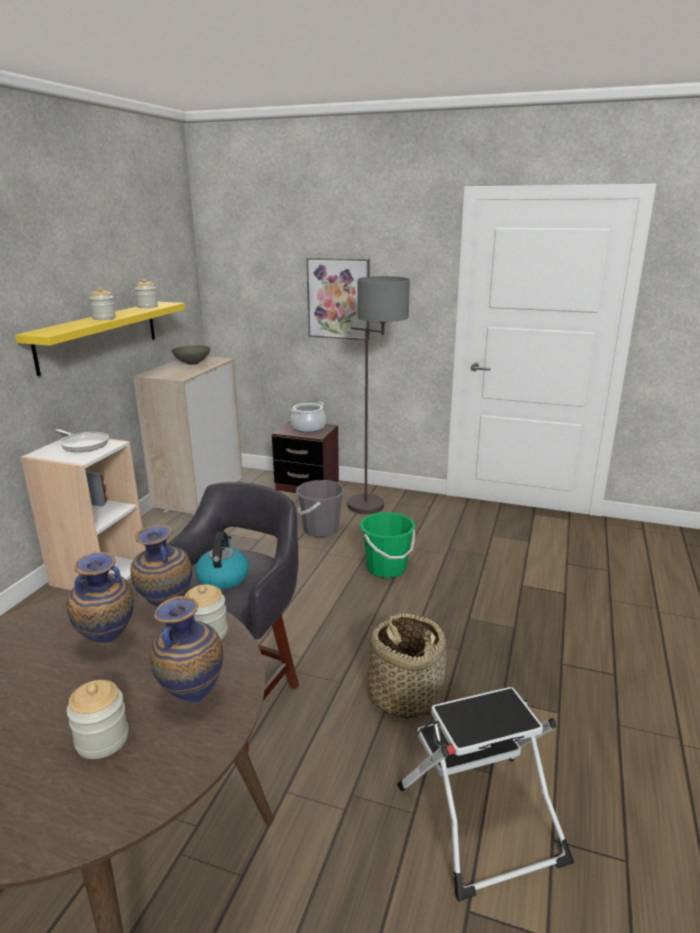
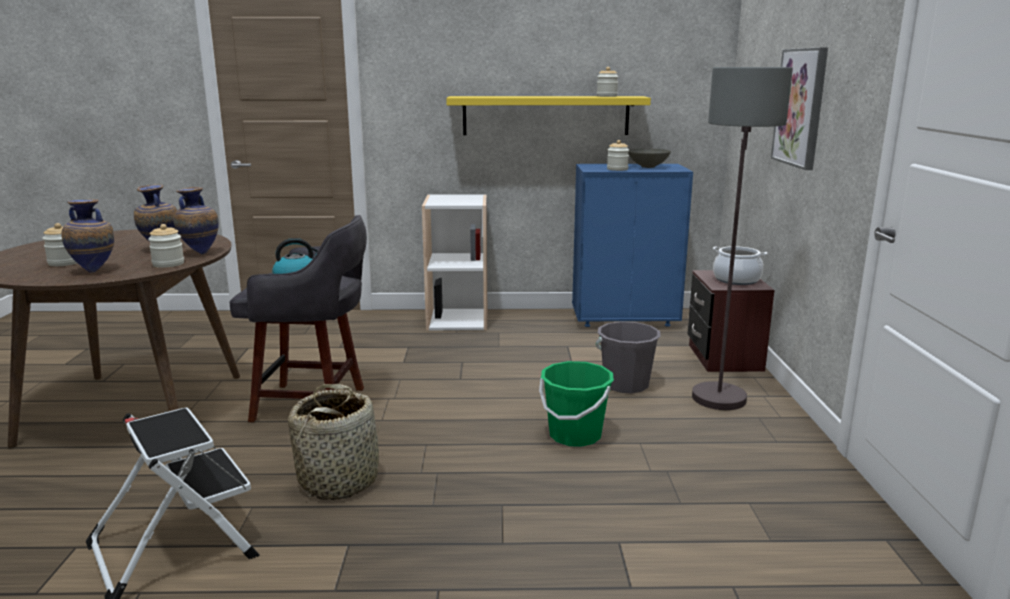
camera: 70 degrees right, 5 degrees down
(83, 444) = (465, 199): frying pan -> none
(104, 318) = (534, 96): jar -> jar (617, 169)
(200, 498) = (625, 319): beige cabinet -> blue cabinet

